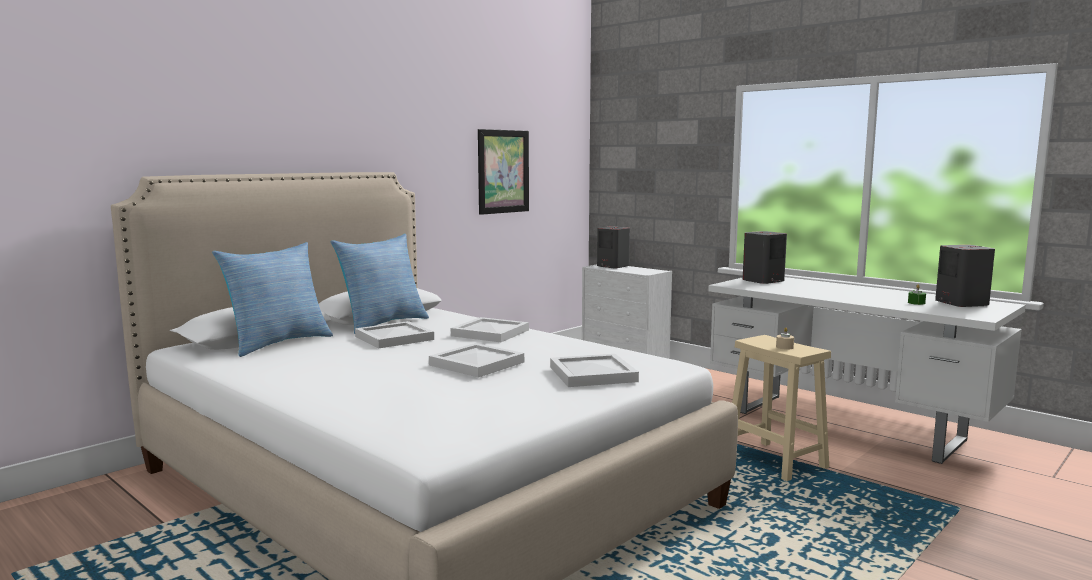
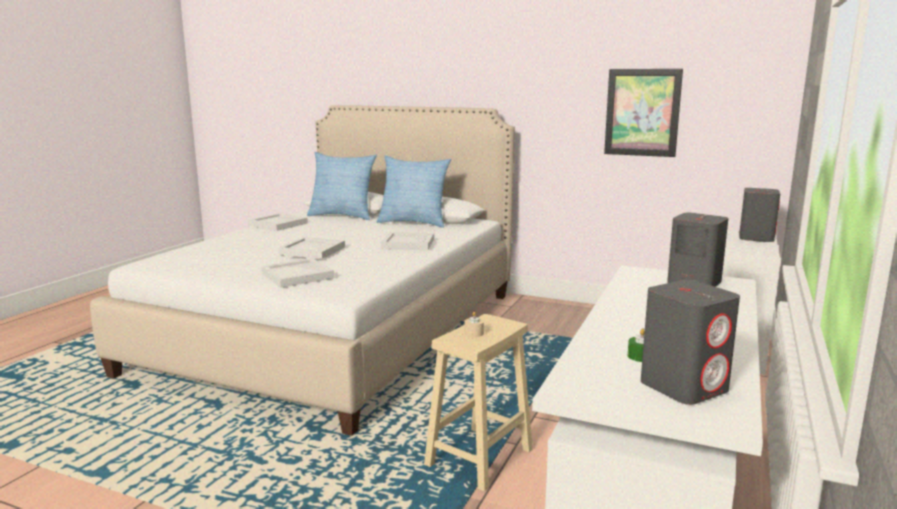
camera: 70 degrees right, 5 degrees up
(395, 338) = (374, 230): white tray -> white tray (278, 224)

